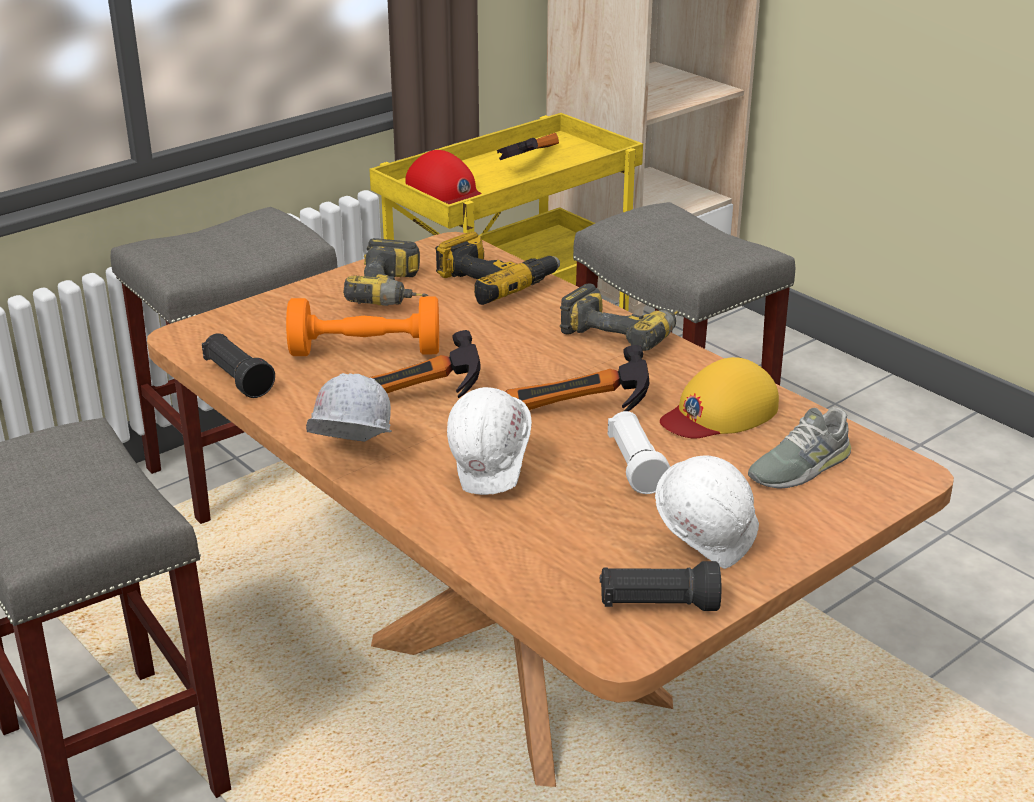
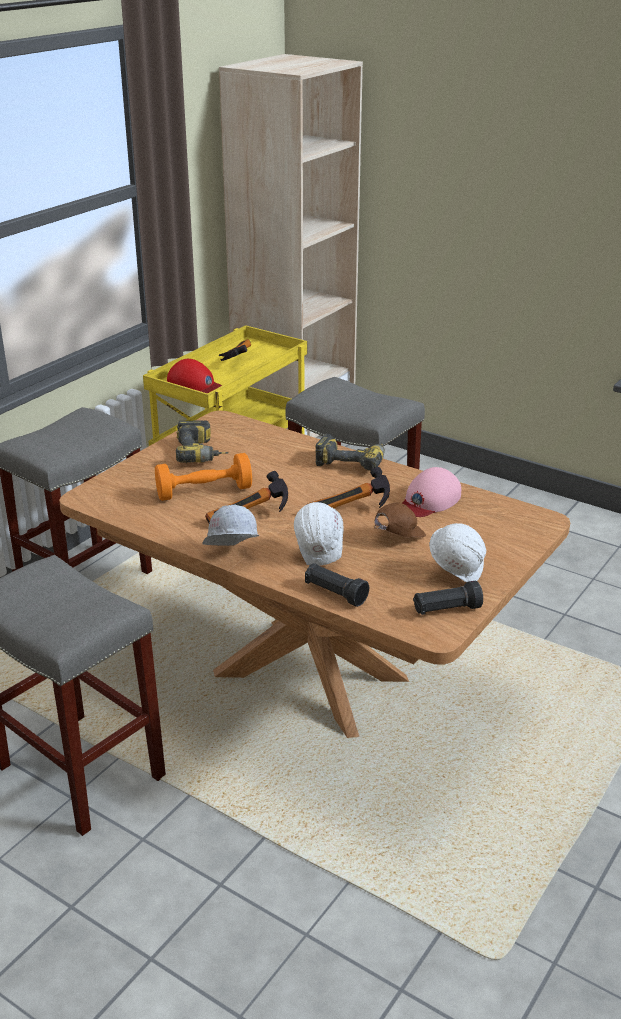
camera: 15 degrees left, 0 degrees up
(238, 379) = (134, 519): black flashlight -> black flashlight (335, 594)
(495, 282) = (259, 439): power drill -> none
(635, 467) = (397, 537): white flashlight -> brown cap
(719, 413) = (429, 500): yellow cap -> pink cap
(799, 466) = (486, 524): grey shoe -> none

